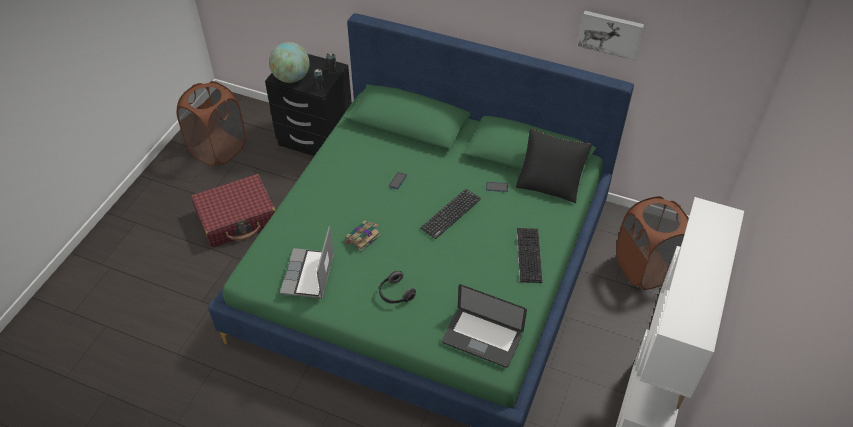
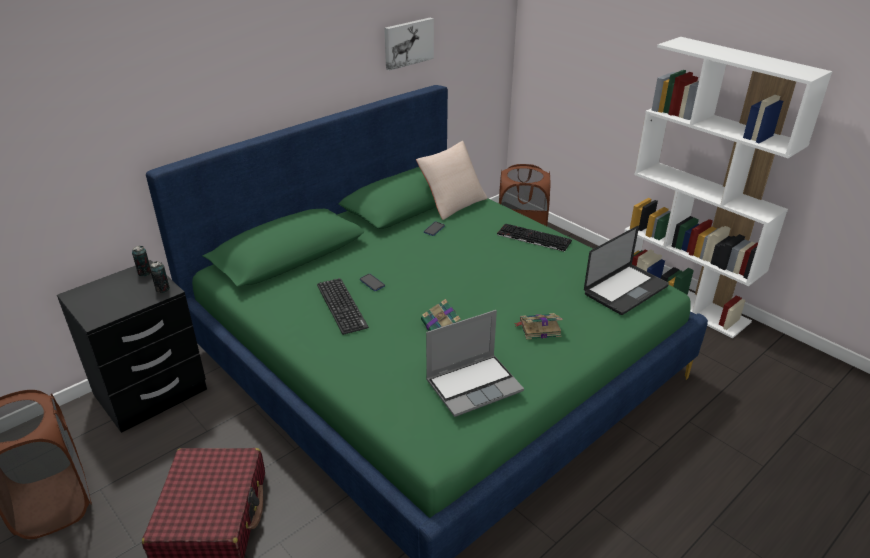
camera: 65 degrees left, 15 degrees down
(291, 78) = (114, 307): globe -> none
(309, 275) = (474, 385): laptop -> laptop turned 60 degrees counterclockwise
(395, 294) = (538, 329): headphones -> book
(451, 213) = (449, 263): keyboard -> keyboard (341, 306)
(550, 183) = (452, 203): black pillow -> beige pillow

